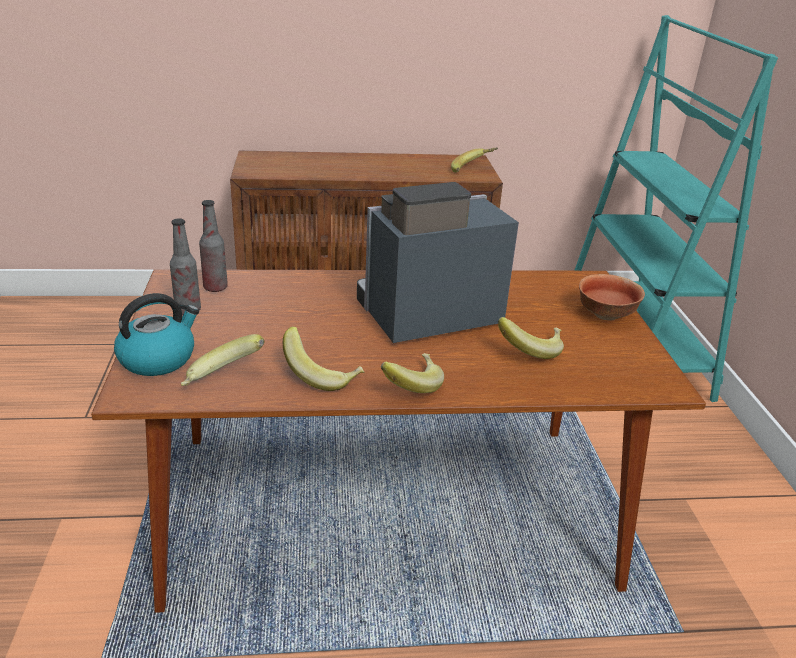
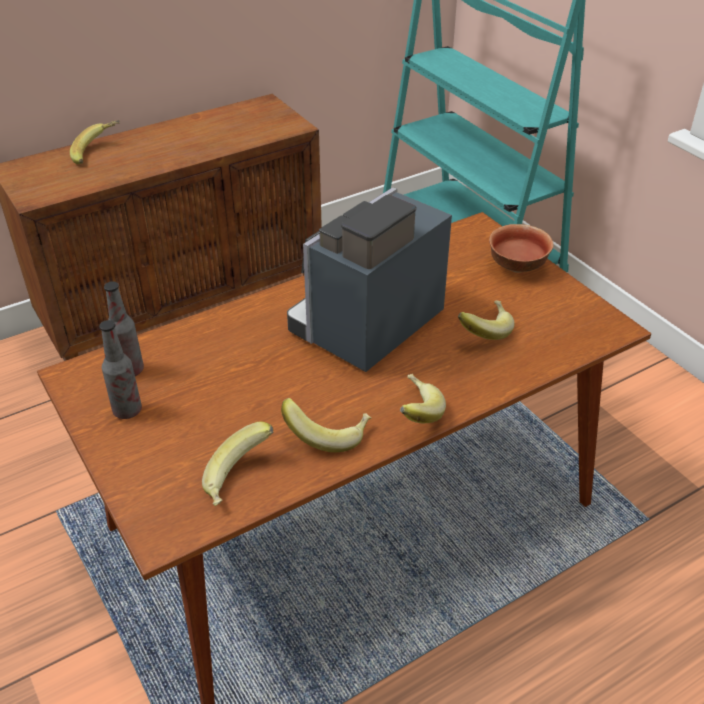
camera: 25 degrees left, 10 degrees up
(158, 358) = (151, 482): kettle -> none
(473, 170) = (276, 120): banana -> banana (98, 154)

